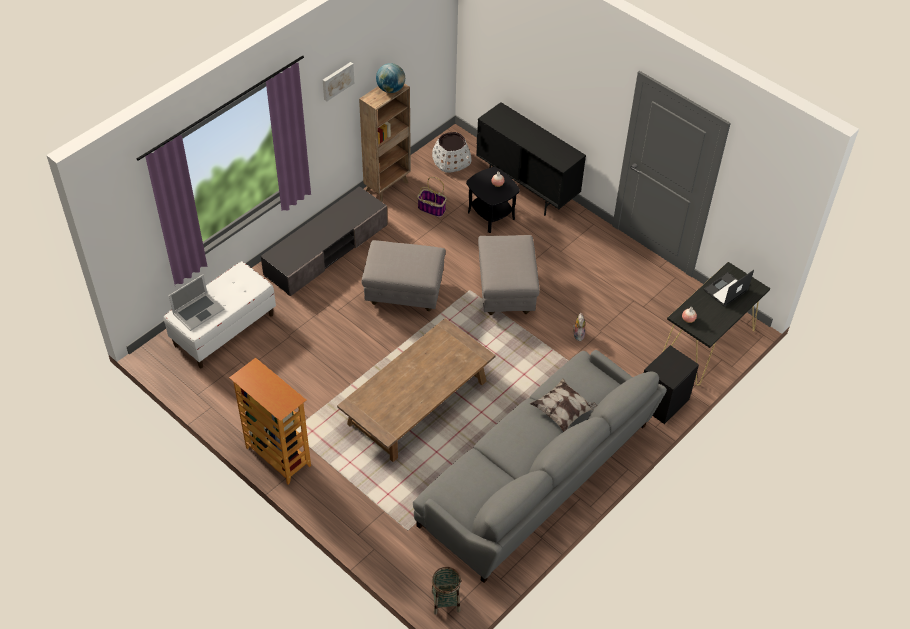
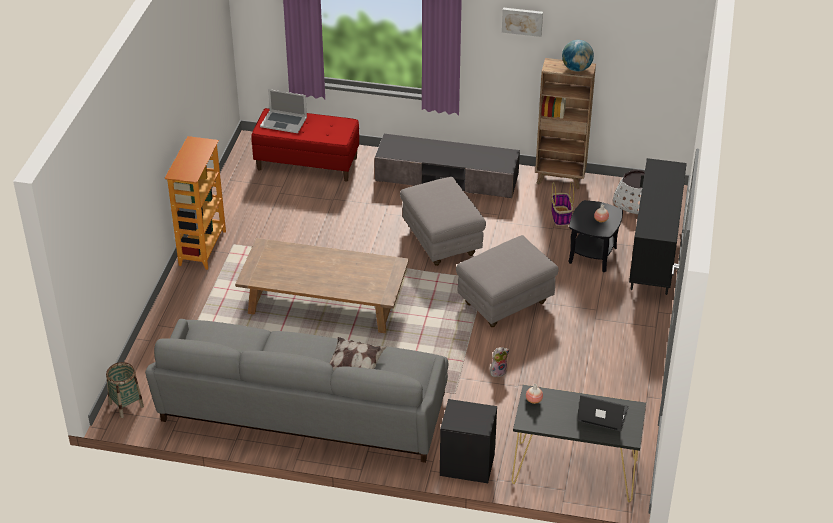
camera: 60 degrees right, 10 degrees down
(224, 329) = (307, 163): white bench -> red bench

